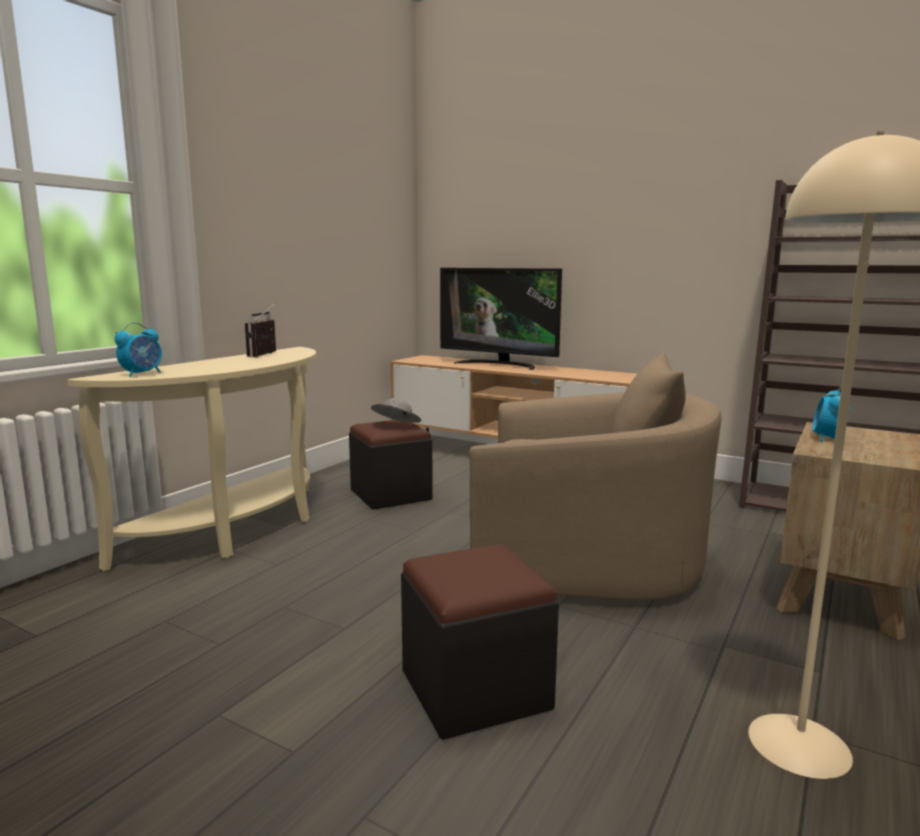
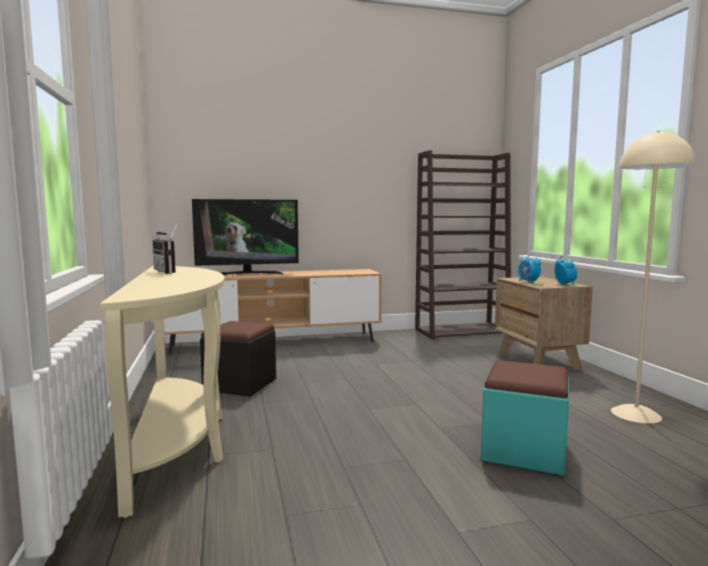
camera: 45 degrees left, 5 degrees down
(142, 374) = (155, 291): alarm clock -> alarm clock (565, 284)
(395, 426) = (244, 325): grey hat -> none
(475, 689) = (524, 451): black ottoman -> turquoise ottoman
(584, 559) = (428, 381): beige armchair -> none

